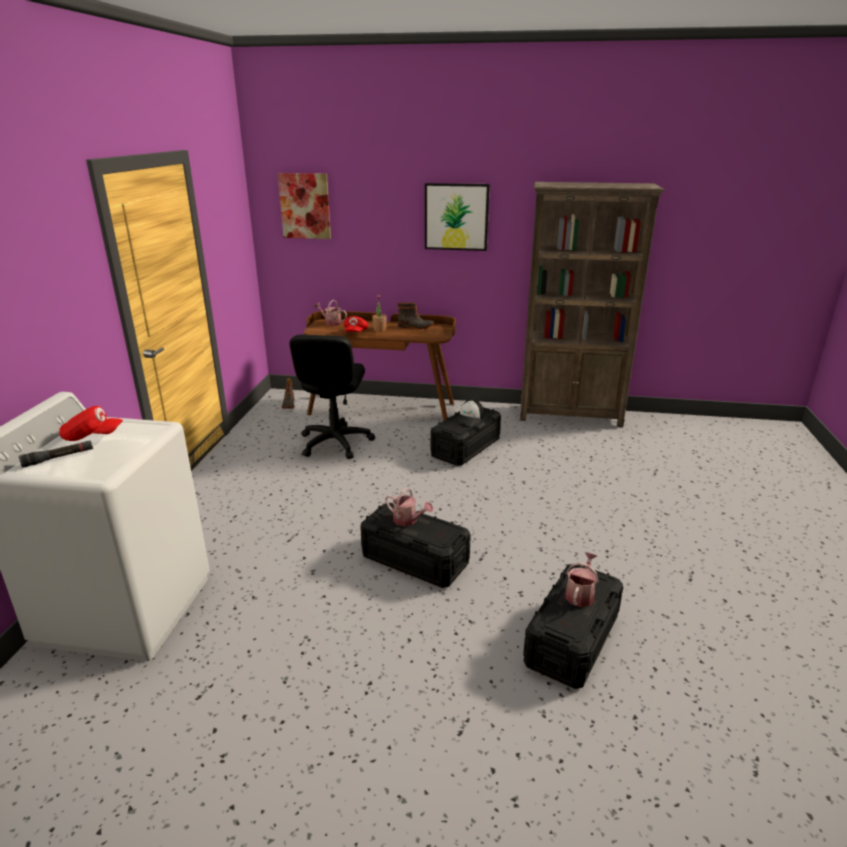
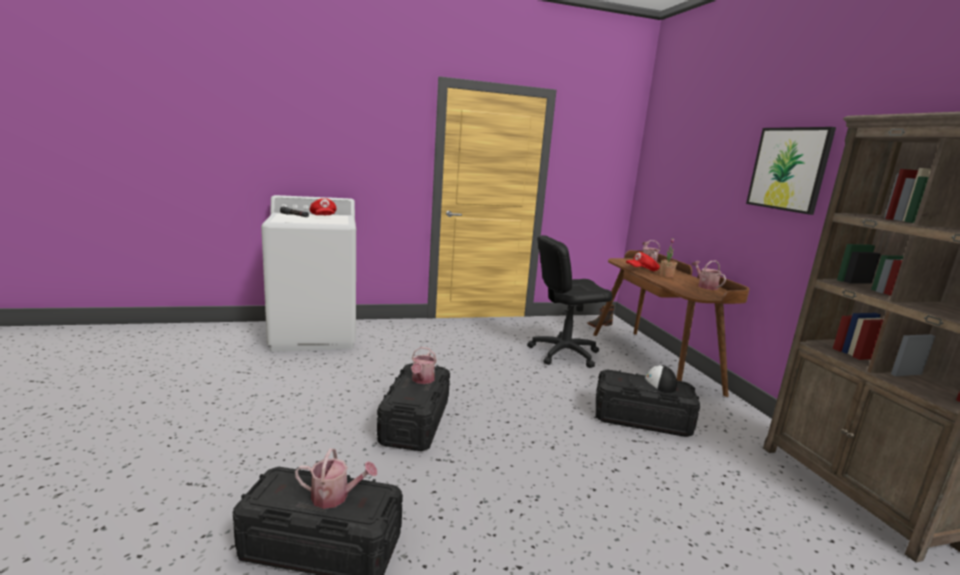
camera: 65 degrees right, 10 degrees down
(305, 206) = (670, 153): picture -> none
(415, 326) = (705, 286): boot -> watering can

